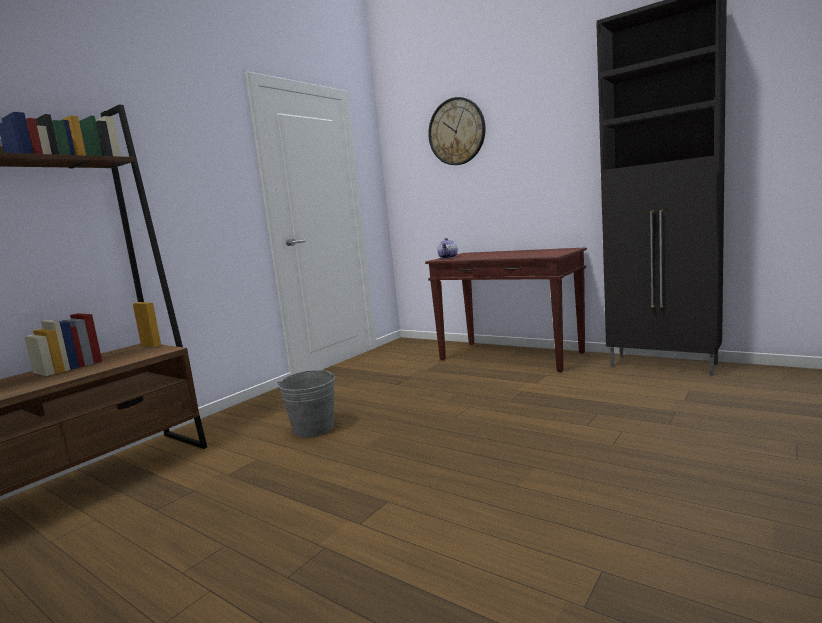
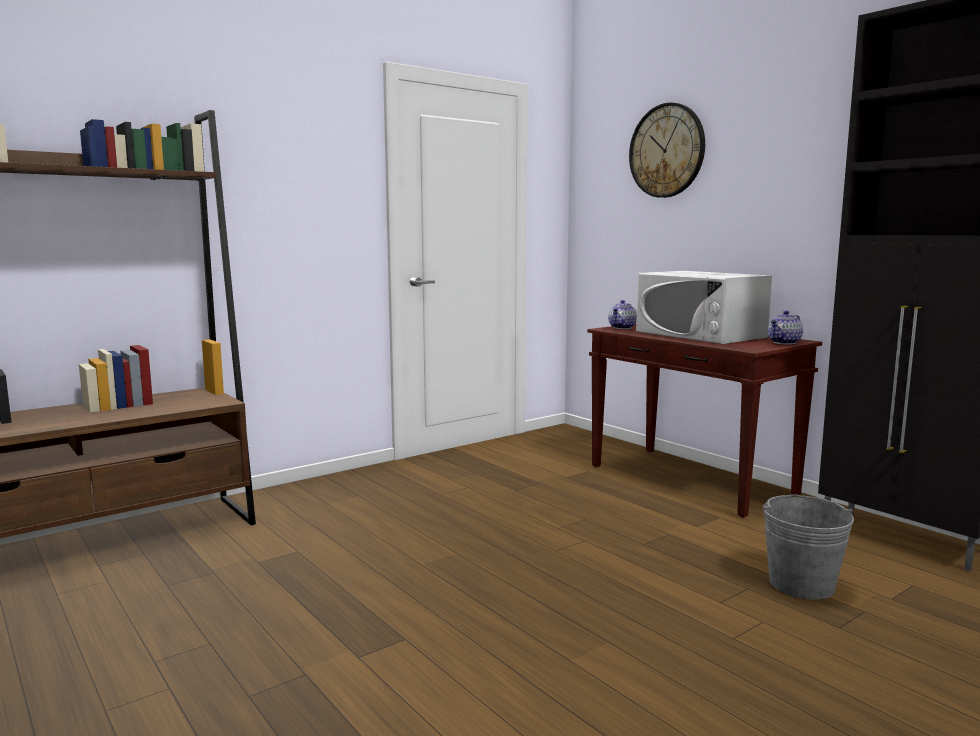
camera: 15 degrees right, 0 degrees up
(313, 428) = (380, 527): grey bucket -> grey bucket (801, 584)
(505, 254) = (700, 334): none -> white microwave
(566, 250) = (785, 343): none -> teapot

